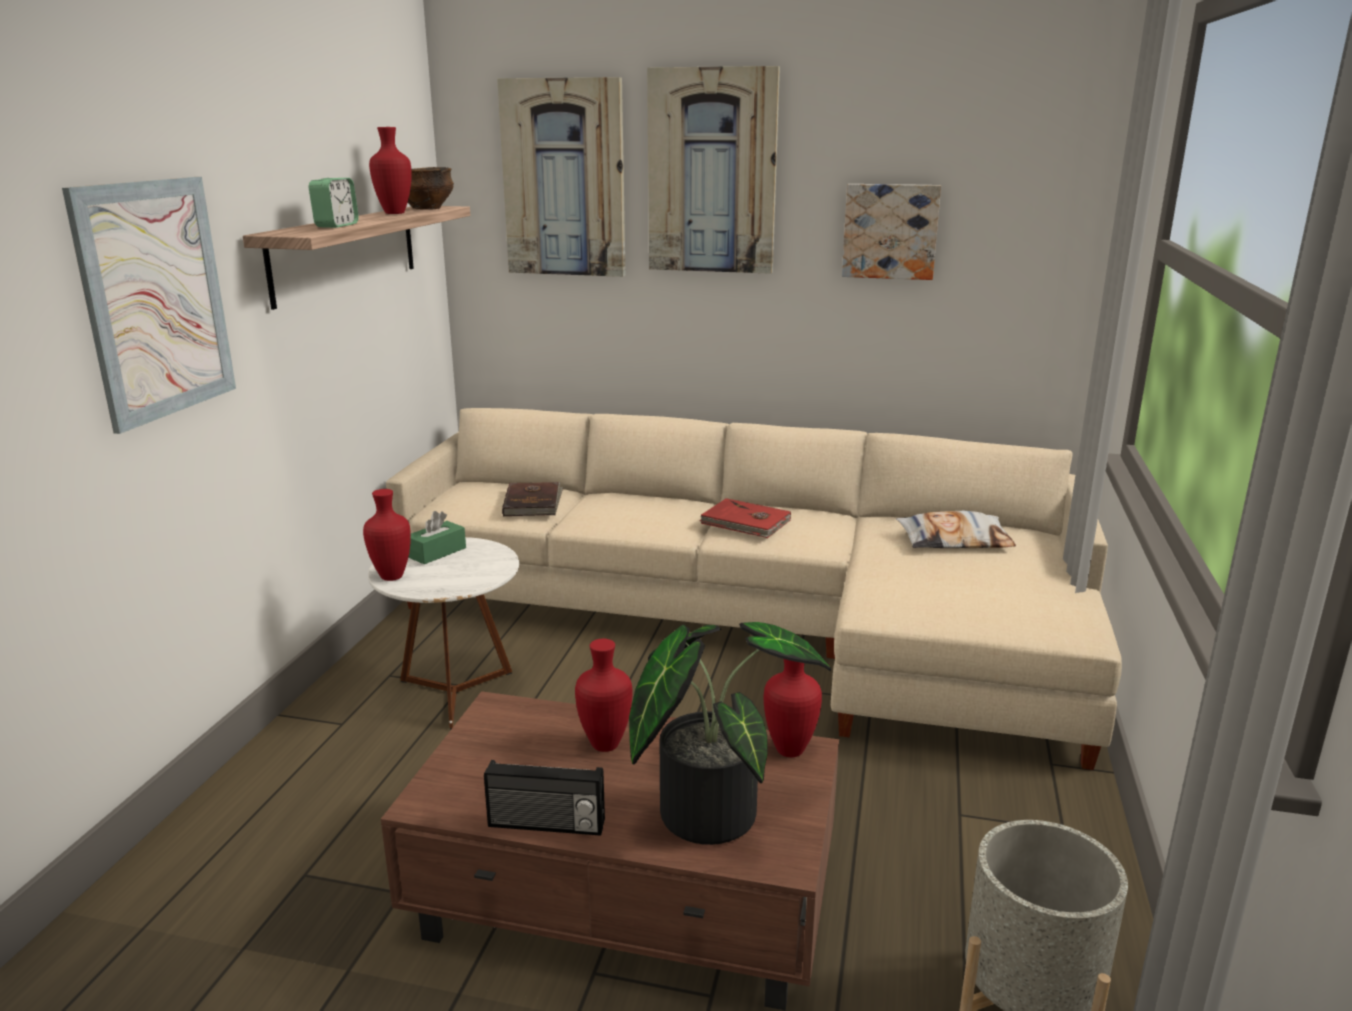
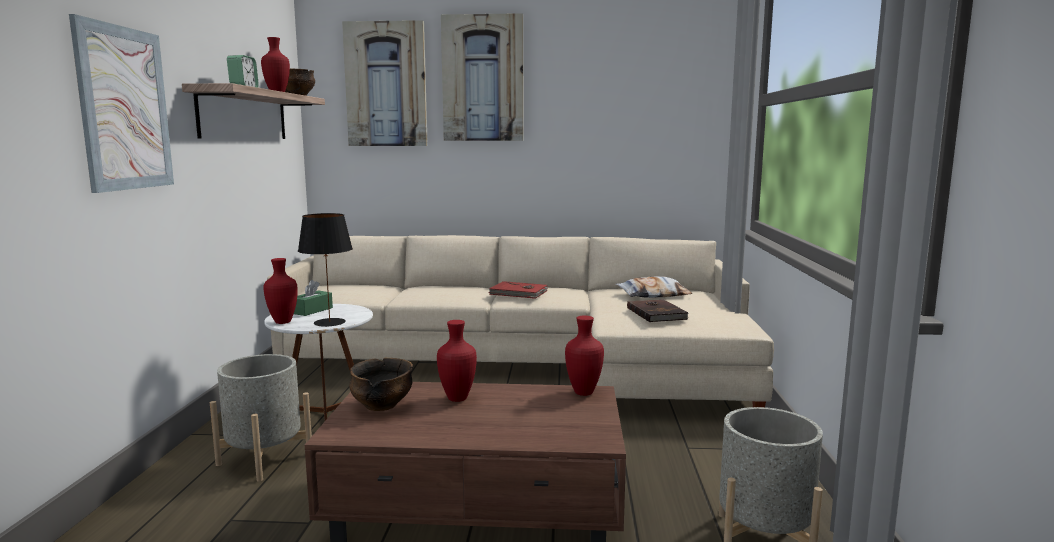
camera: 10 degrees left, 10 degrees down
(363, 771) = (265, 459): none -> grey planter
(454, 583) = (329, 322): none -> black table lamp
(498, 750) = (381, 406): none -> bowl
(533, 502) = (371, 290): brown book -> brown book (657, 313)
(546, 825) = (428, 438): radio -> none
(709, 807) = (540, 421): potted plant -> none
(890, 231) = (595, 112): picture -> none

